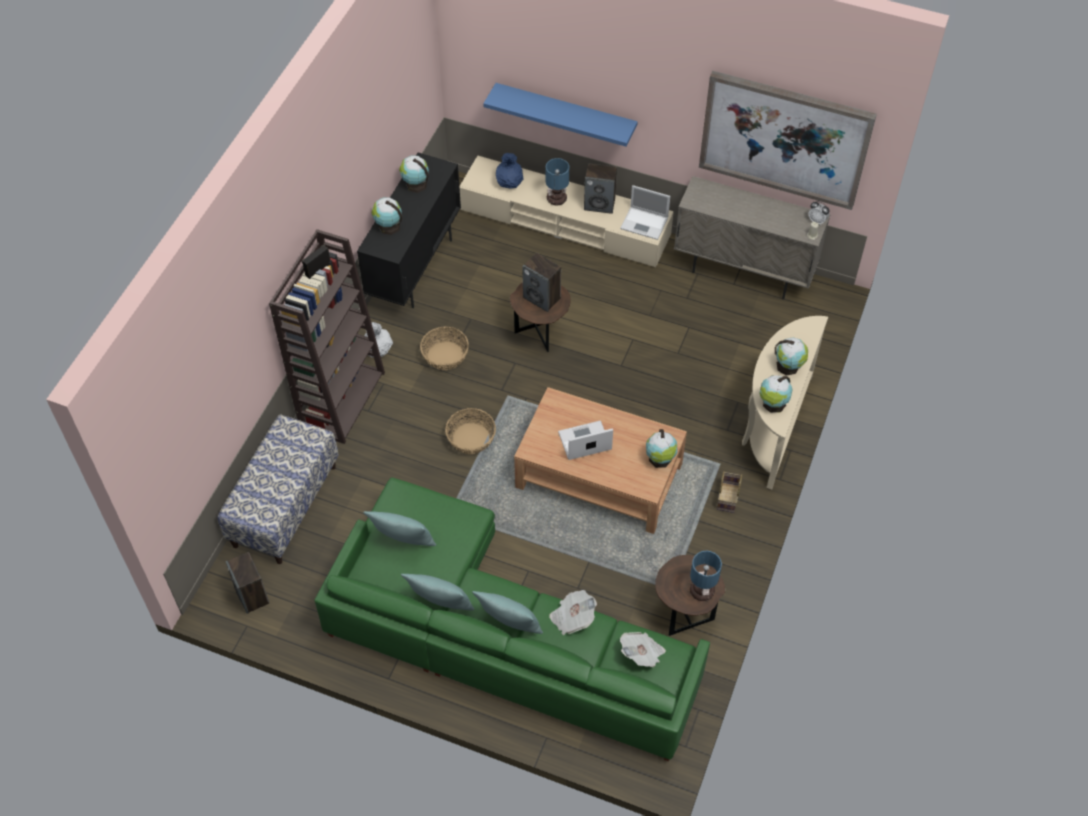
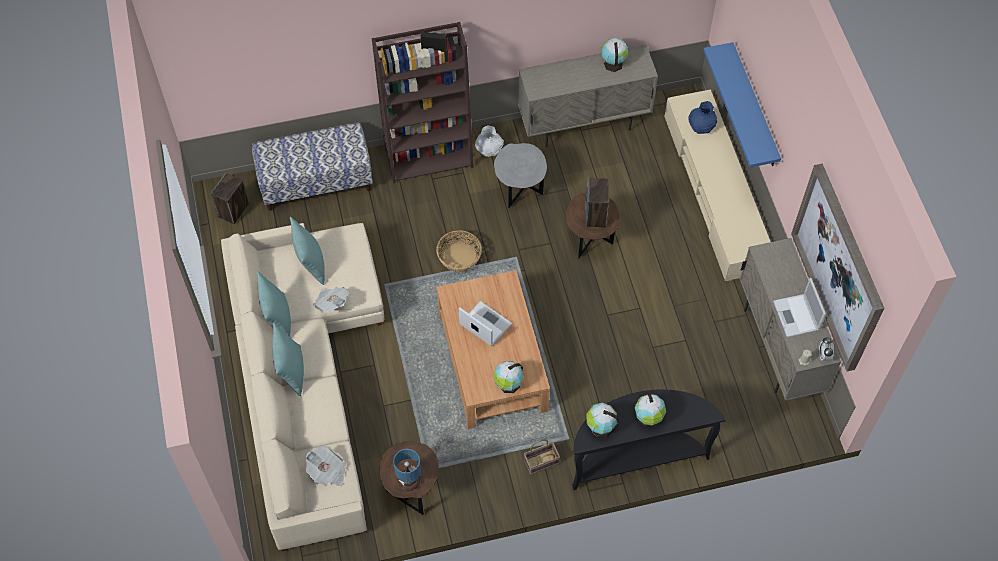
camera: 55 degrees right, 5 degrees up
(388, 226) = (558, 72): globe -> none
(415, 268) = (584, 124): black cabinet -> beige cabinet
(445, 355) = (519, 194): basket -> grey side table
(497, 637) = (305, 378): green sofa -> beige sofa
(557, 198) = (715, 168): table lamp -> none
(572, 618) = (325, 408): newspaper -> newspaper (331, 303)
(600, 204) = (735, 199): speaker -> none
(645, 223) = (744, 242): laptop -> laptop (796, 316)
(772, 426) = (636, 457): beige console table -> black console table

